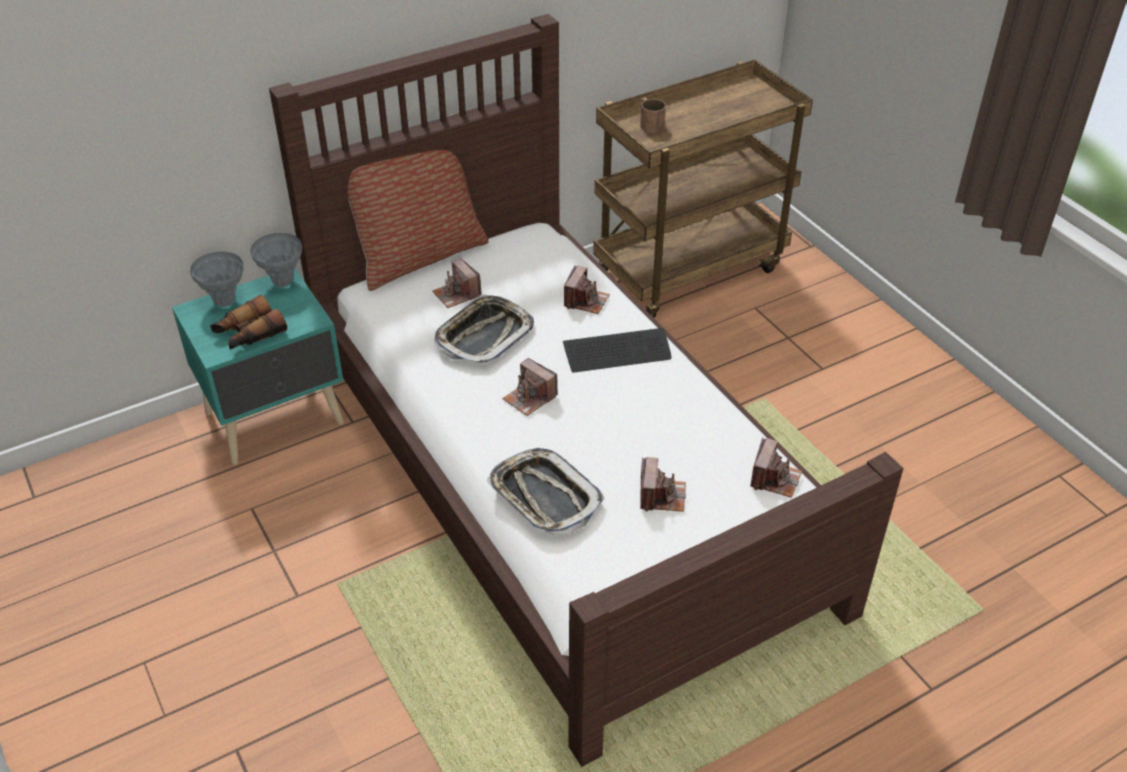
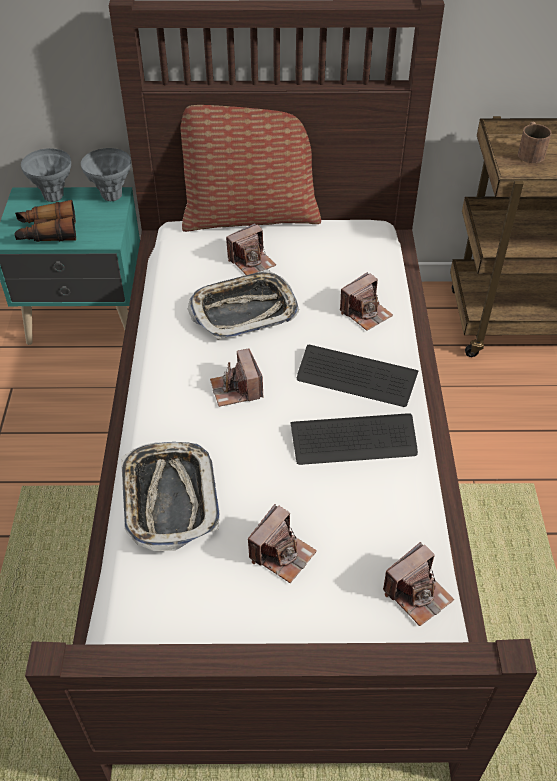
camera: 30 degrees right, 5 degrees up
(456, 294) = (251, 262): camera -> camera turned 120 degrees counterclockwise
(651, 398) = (353, 441): none -> keyboard

